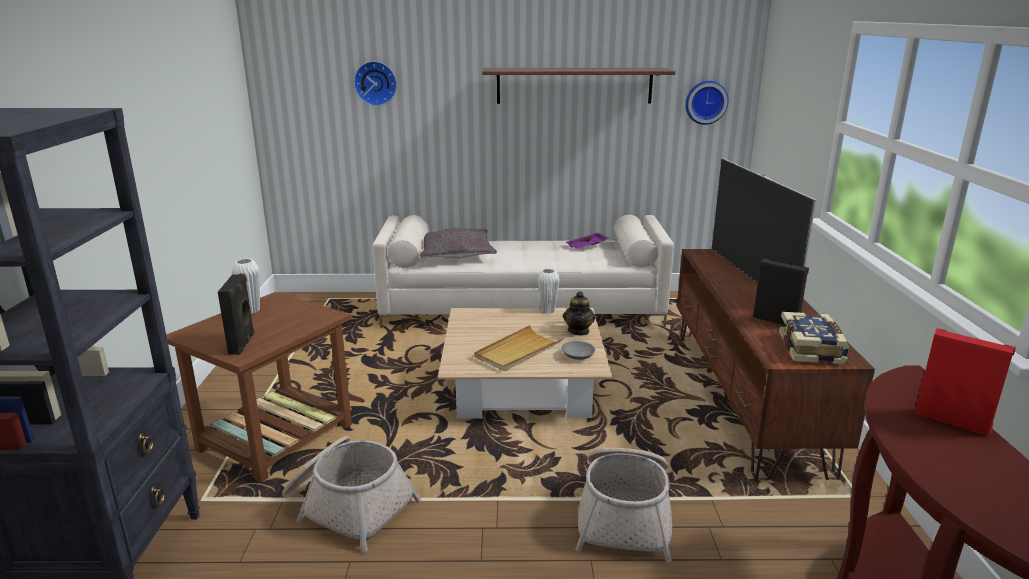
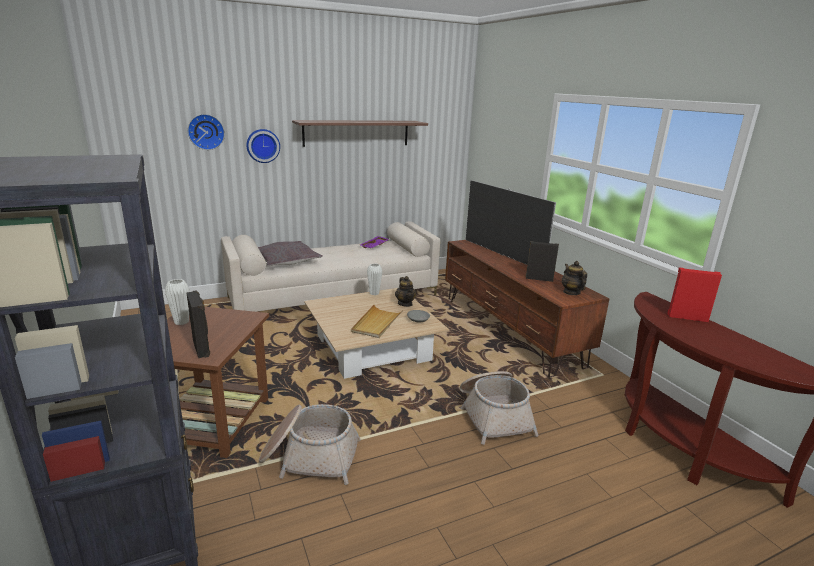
camera: 25 degrees left, 0 degrees up
(705, 102) = (439, 143): wall clock -> wall clock (263, 145)
(812, 349) = (571, 292): book -> teapot

